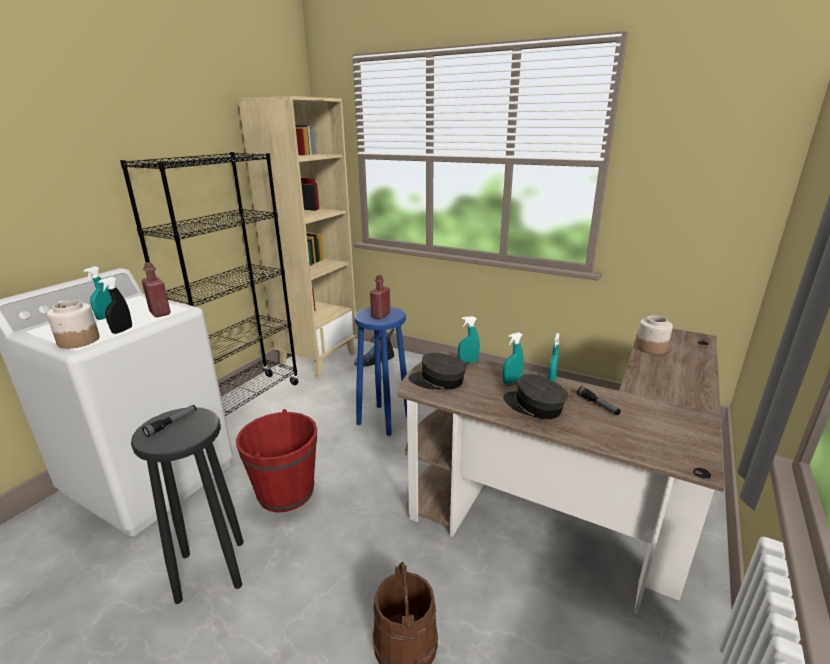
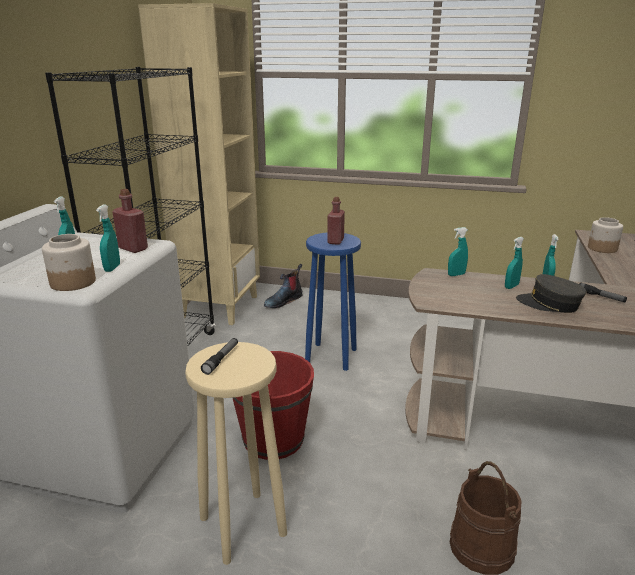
camera: 15 degrees left, 0 degrees up
(122, 330) = (112, 268): black spray bottle -> turquoise spray bottle
(211, 569) = (242, 524): black stool -> beige stool
(438, 381) = (444, 293): grey cap -> none

